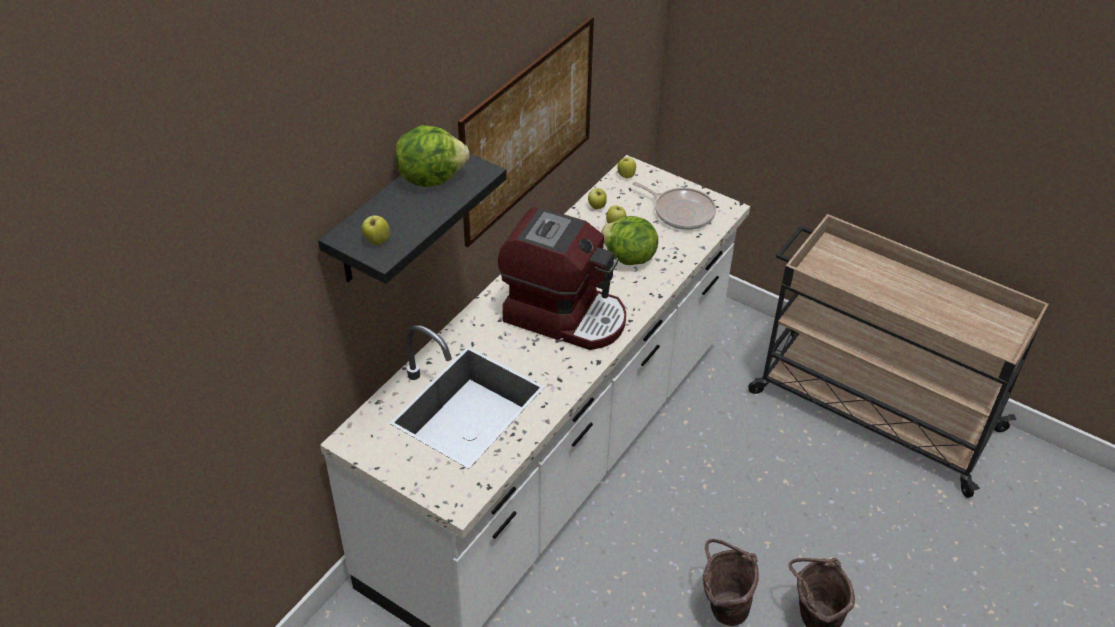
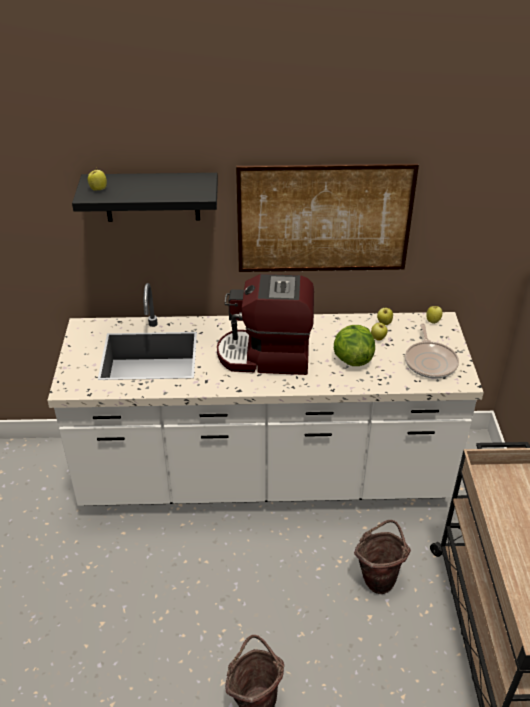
camera: 55 degrees right, 5 degrees down
(431, 177) = (177, 182): lettuce -> none
(565, 315) = (266, 356): coffee machine -> coffee machine turned 105 degrees clockwise
(722, 607) = (222, 634): brown bucket -> brown bucket (379, 577)

